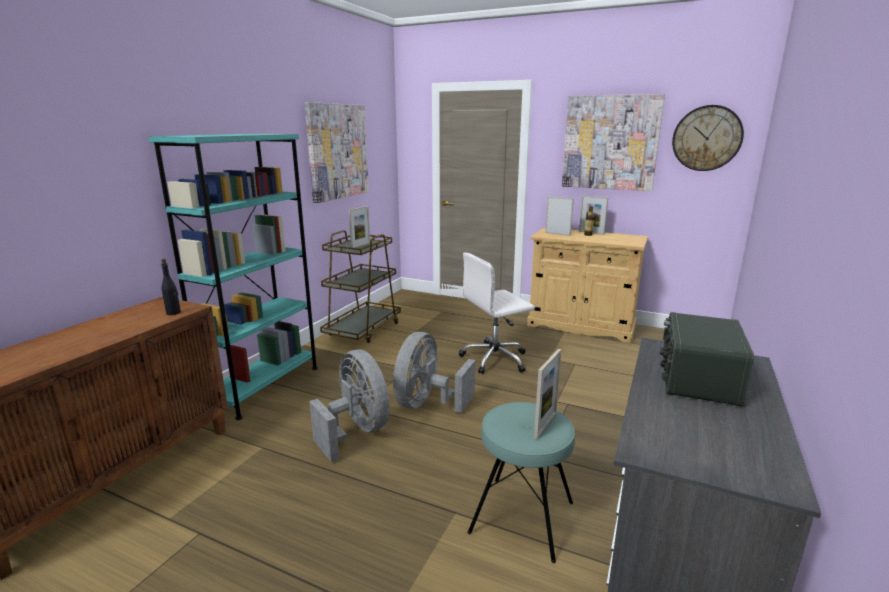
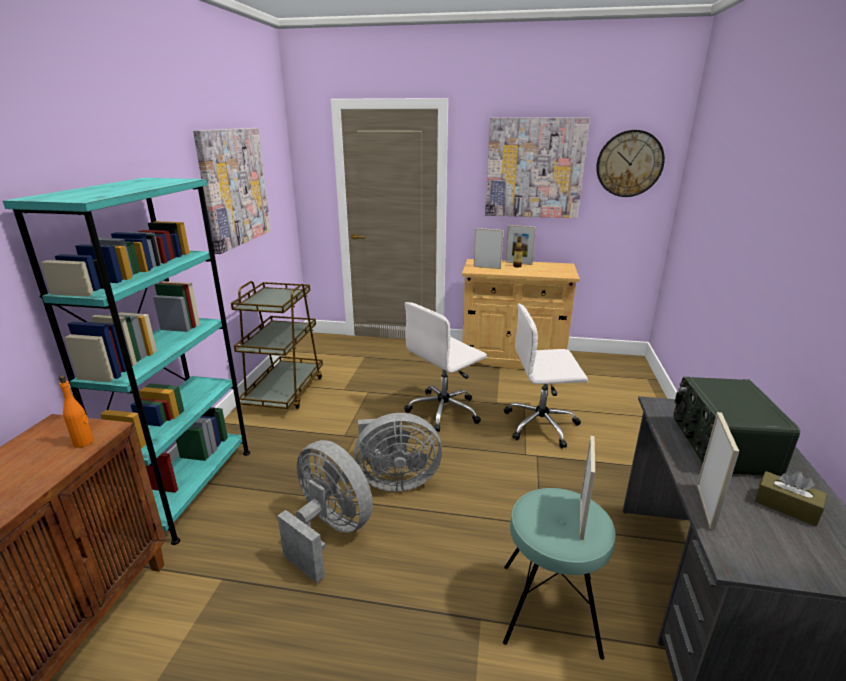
camera: 15 degrees left, 5 degrees up
(173, 313) = (84, 442): black bottle -> orange bottle
(360, 245) = (276, 298): picture frame -> picture frame (705, 506)
(427, 404) = (395, 480): grey fan -> grey fan turned 105 degrees counterclockwise
(584, 381) = (542, 425): none -> white office chair
(728, 426) = (786, 506): none -> brown tissue box

